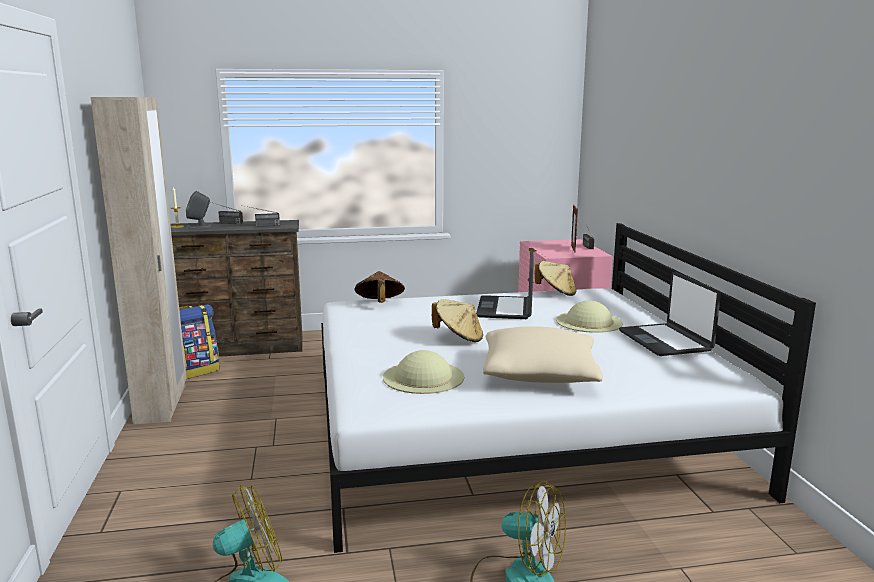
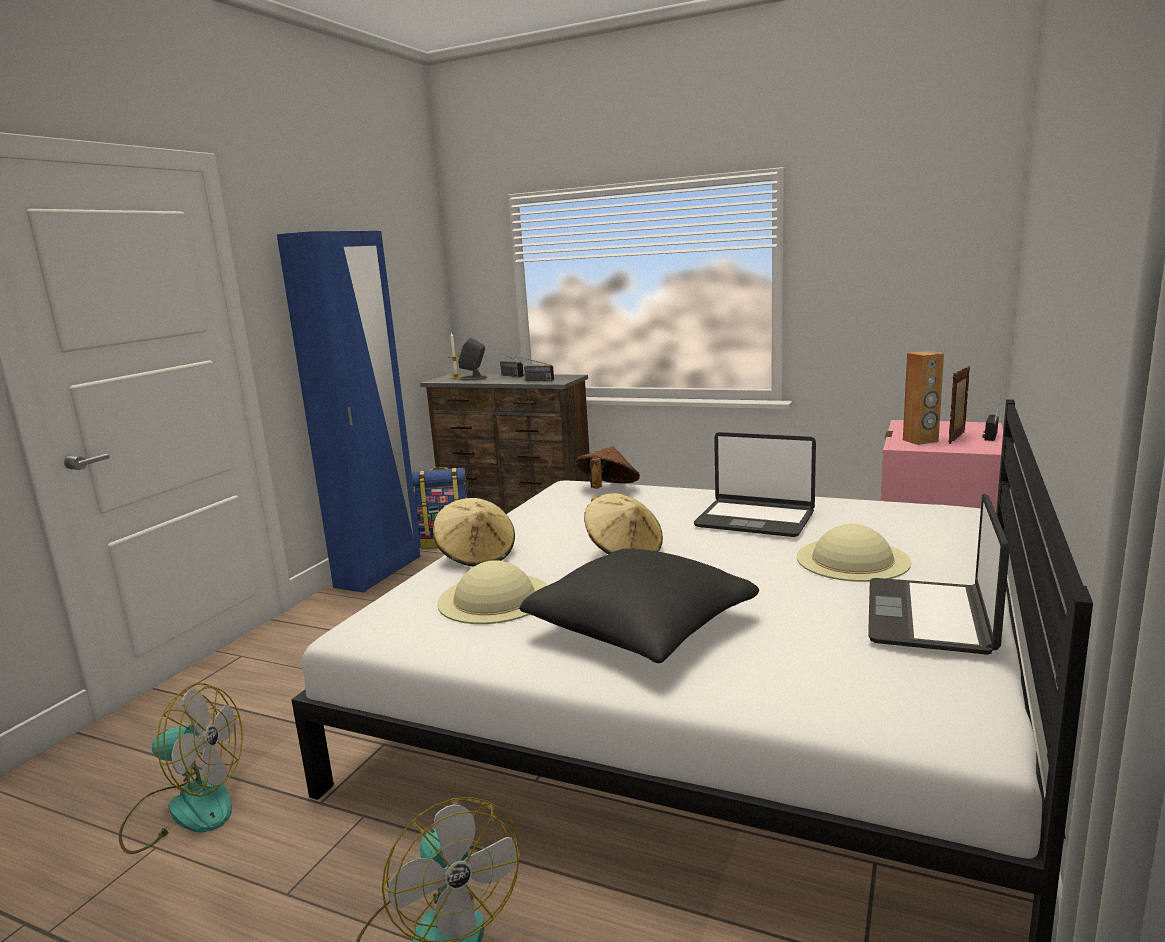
camera: 35 degrees right, 0 degrees up
(162, 404) = (379, 572): beige wardrobe -> blue wardrobe
(506, 309) = (755, 519): laptop -> laptop turned 105 degrees counterclockwise
(539, 374) = (640, 629): beige pillow -> black pillow
(556, 292) = (874, 505): beige hat -> beige hat (477, 555)
(557, 252) = (920, 441): none -> brown speaker

